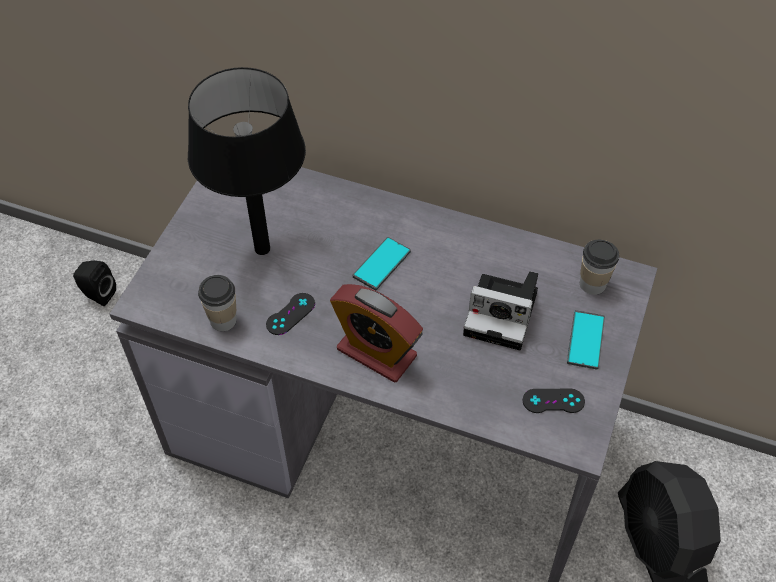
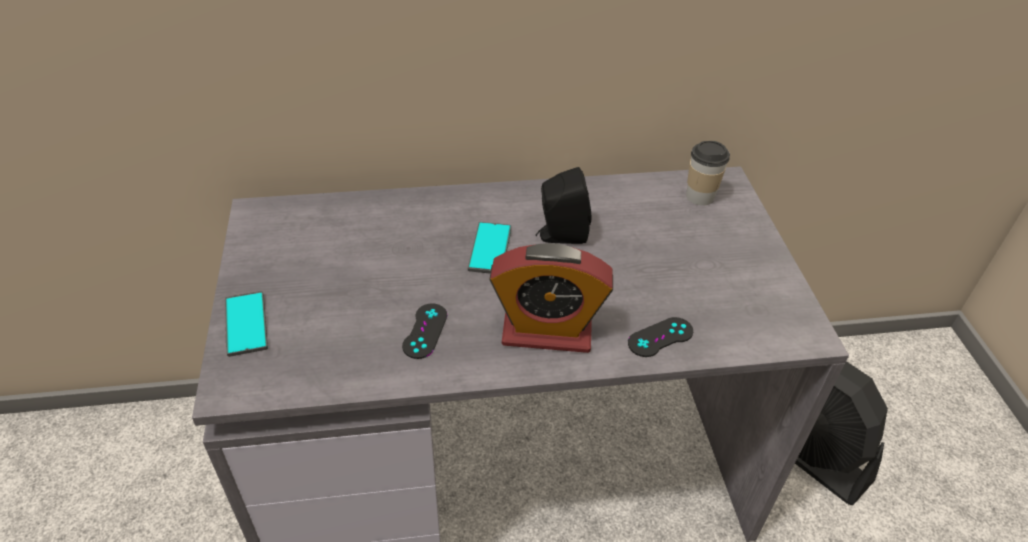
camera: 30 degrees left, 10 degrees down
(97, 294) = (100, 461): black speaker -> black speaker (560, 235)
(223, 320) = (348, 367): cup -> none
(261, 249) = (347, 280): black table lamp -> none
(504, 313) = (643, 249): camera -> none
(553, 401) = (751, 306): black game controller -> black game controller (660, 337)
(585, 340) = (733, 243): phone -> phone (246, 324)

